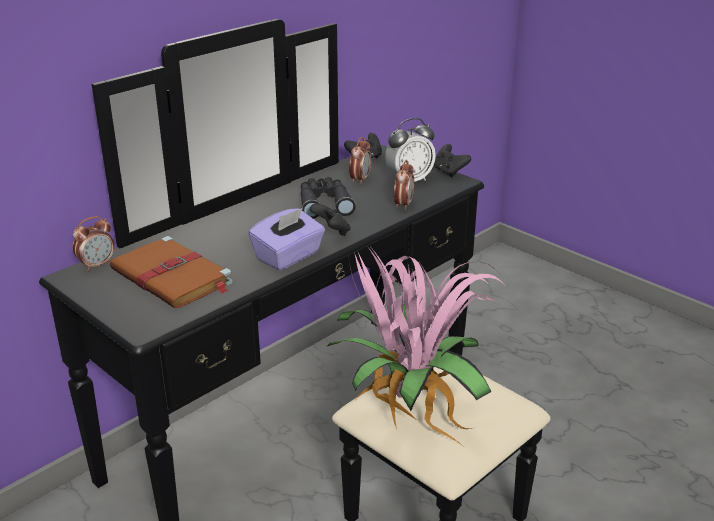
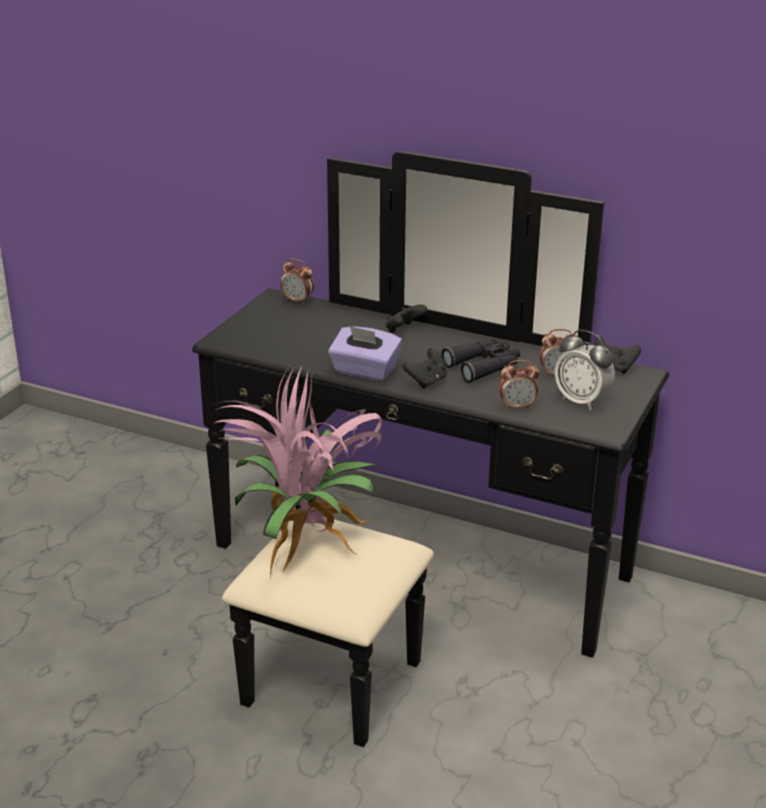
camera: 70 degrees right, 0 degrees up
(173, 277) = (298, 333): brown book -> none
(449, 172) = (628, 421): black game controller -> black game controller (404, 330)

